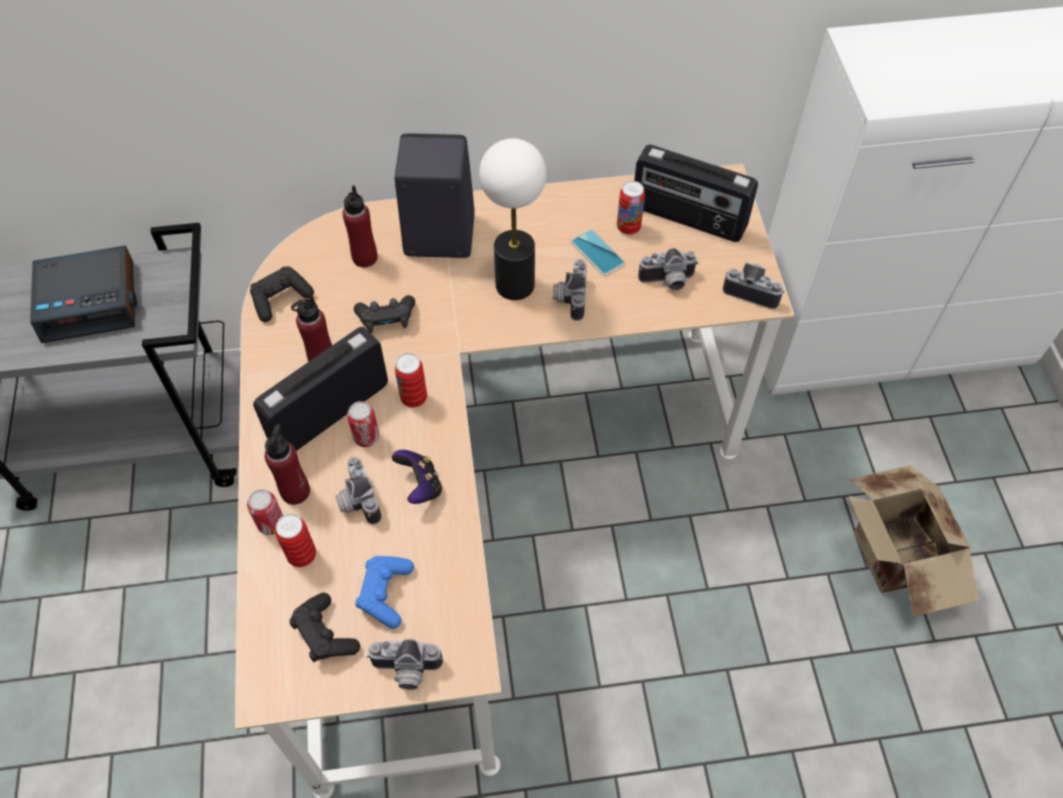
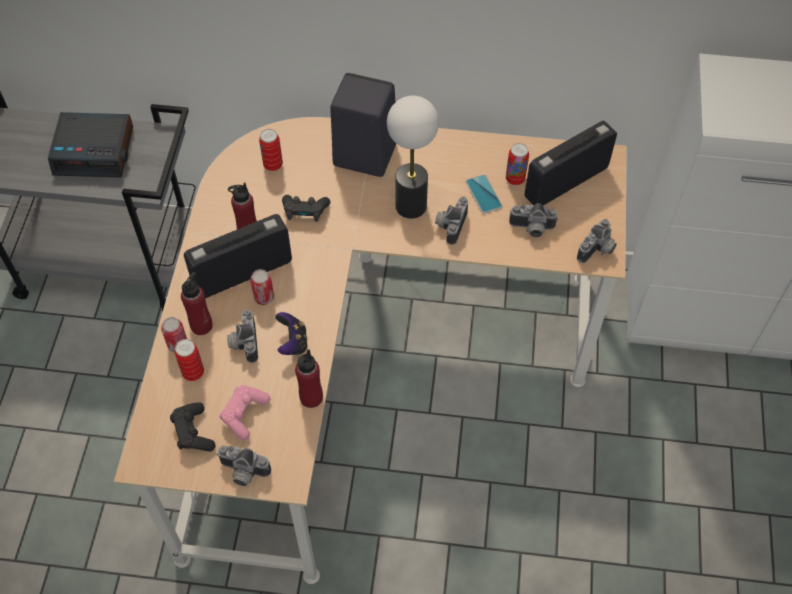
camera: 15 degrees right, 0 degrees up
(281, 299) = (231, 179): black game controller -> none
(364, 258) = (303, 160): red bottle -> red bottle (311, 397)
(385, 594) = (244, 414): blue game controller -> pink game controller
(414, 398) = (307, 276): can -> can (273, 165)
(688, 218) = (565, 181): radio -> radio turned 105 degrees clockwise
(753, 290) = (598, 250): camera -> camera turned 90 degrees clockwise
(891, 560) = (686, 501): cardboard box -> none

